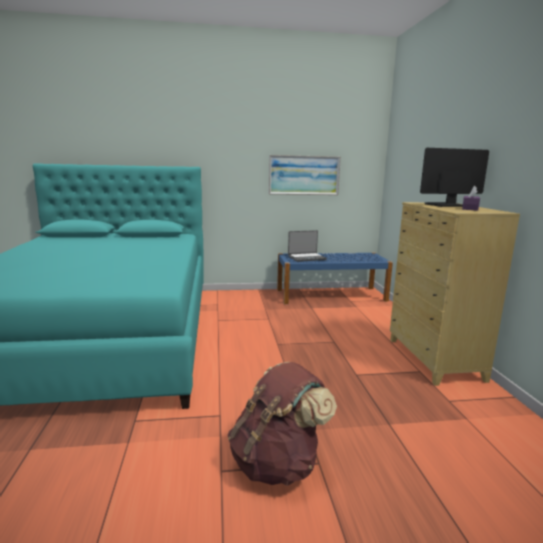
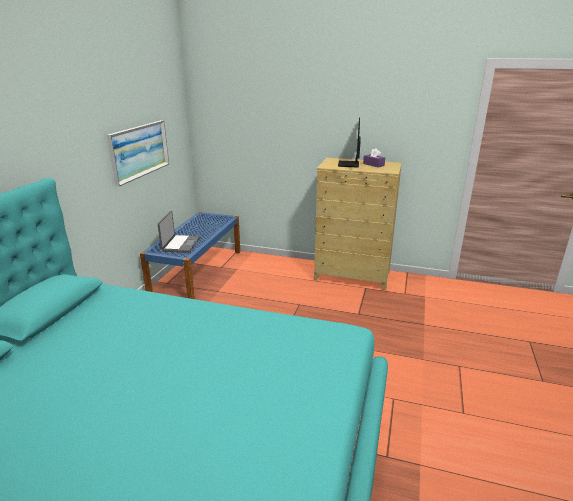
camera: 65 degrees left, 10 degrees up
(277, 463) = (458, 383): brown backpack -> none

